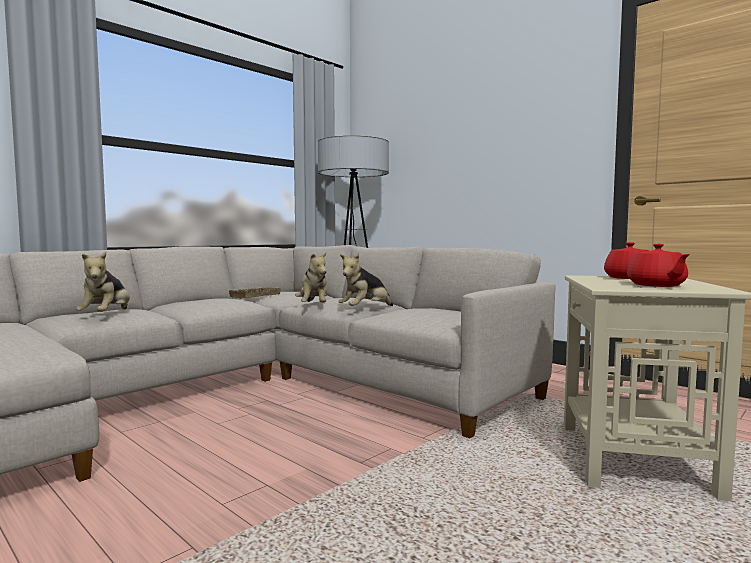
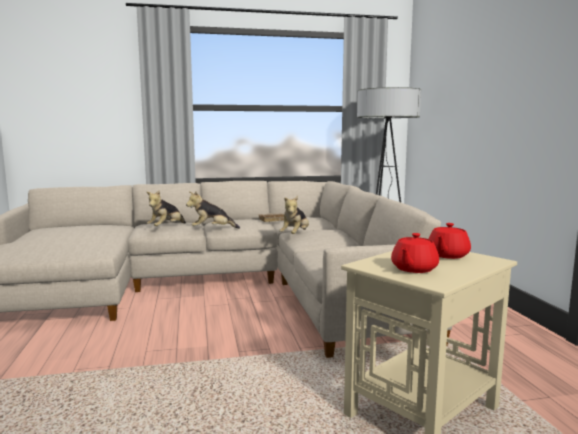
camera: 35 degrees right, 5 degrees up
(365, 310) = (319, 244): plush toy -> plush toy (212, 229)

